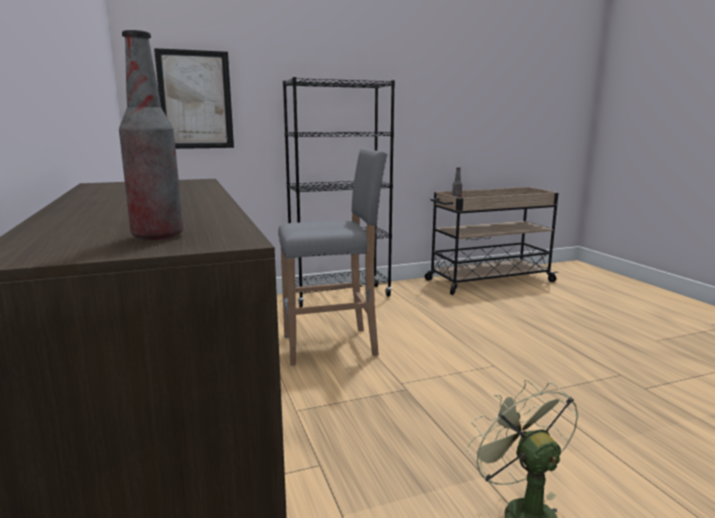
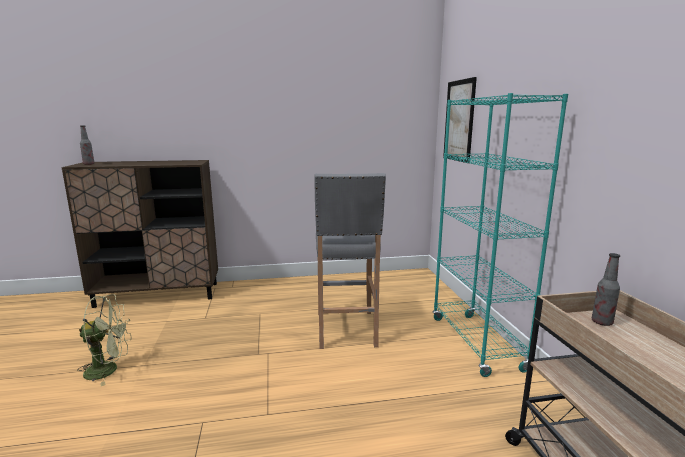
camera: 100 degrees right, 0 degrees up
(340, 296) = (476, 343): black bookcase -> turquoise bookcase

